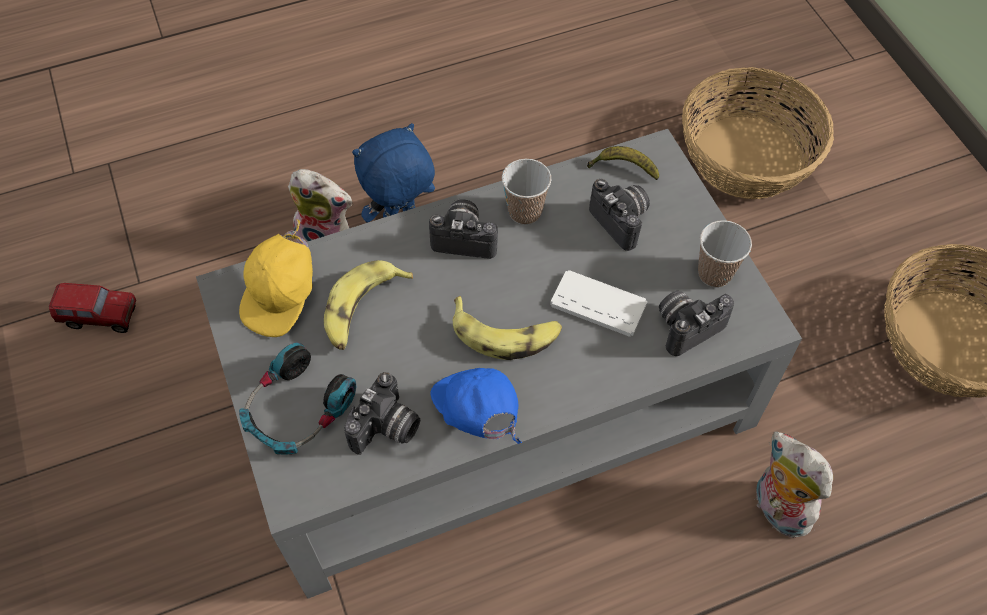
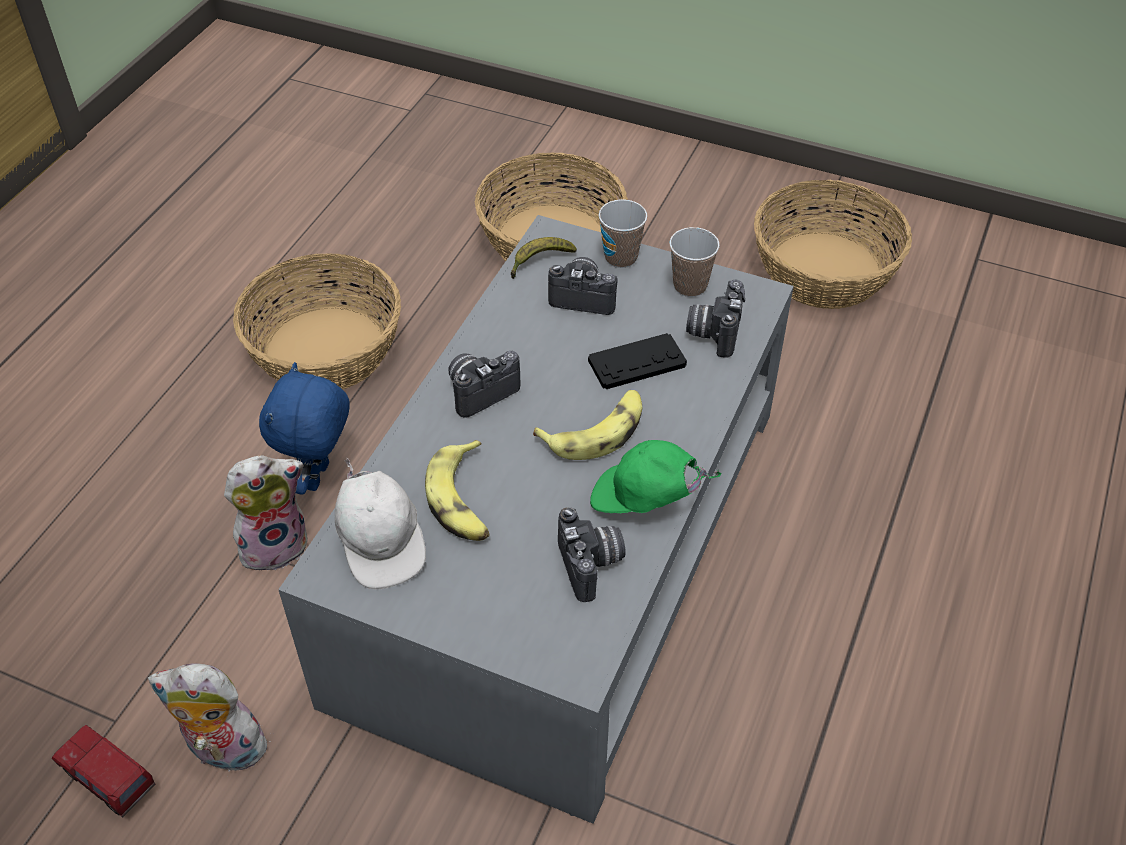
camera: 45 degrees left, 10 degrees down
(101, 318) = (110, 782): toy truck -> toy truck turned 105 degrees counterclockwise
(283, 296) = (381, 543): yellow cap -> white cap
(298, 409) = (503, 610): headphones -> none
(477, 414) = (645, 501): blue cap -> green cap
(499, 128) = (325, 349): none -> basket
(525, 212) = (503, 341): cup -> cup (621, 257)
(598, 304) = (637, 363): white game controller -> black game controller
(776, 509) = (843, 459): plush toy -> plush toy (223, 751)

